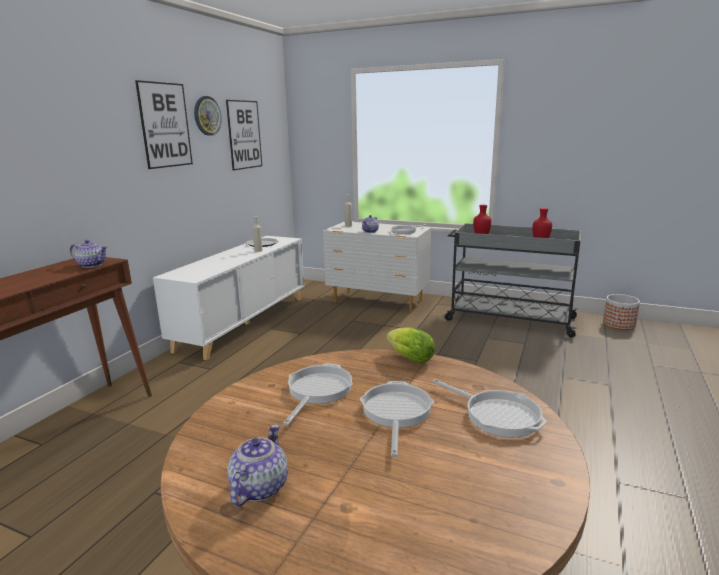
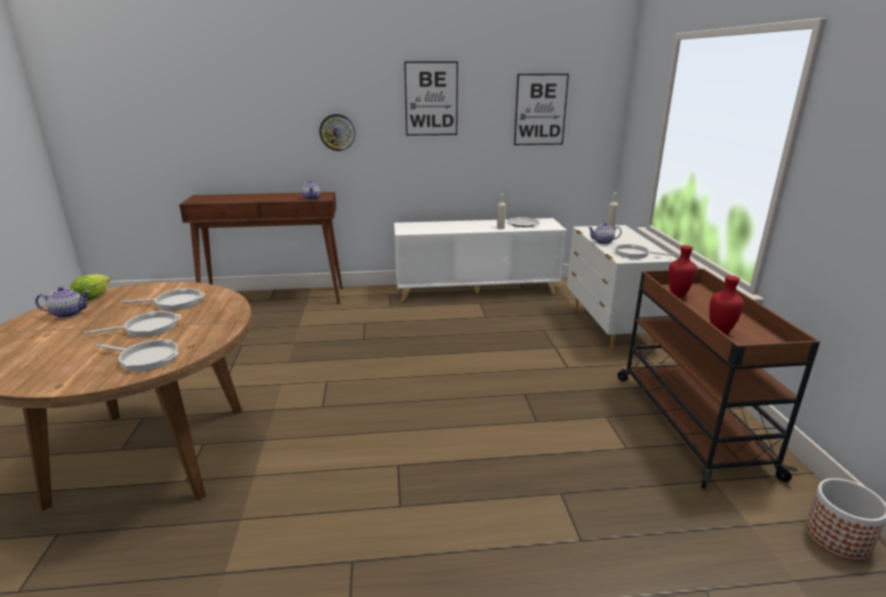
camera: 60 degrees right, 5 degrees up
(207, 116) = (486, 90): wall clock -> wall clock (337, 132)
(408, 358) = (235, 316): lettuce -> lettuce (95, 297)
(497, 415) = (146, 358): frying pan -> frying pan turned 90 degrees counterclockwise
(508, 319) = (689, 422): grey cart -> brown cart

